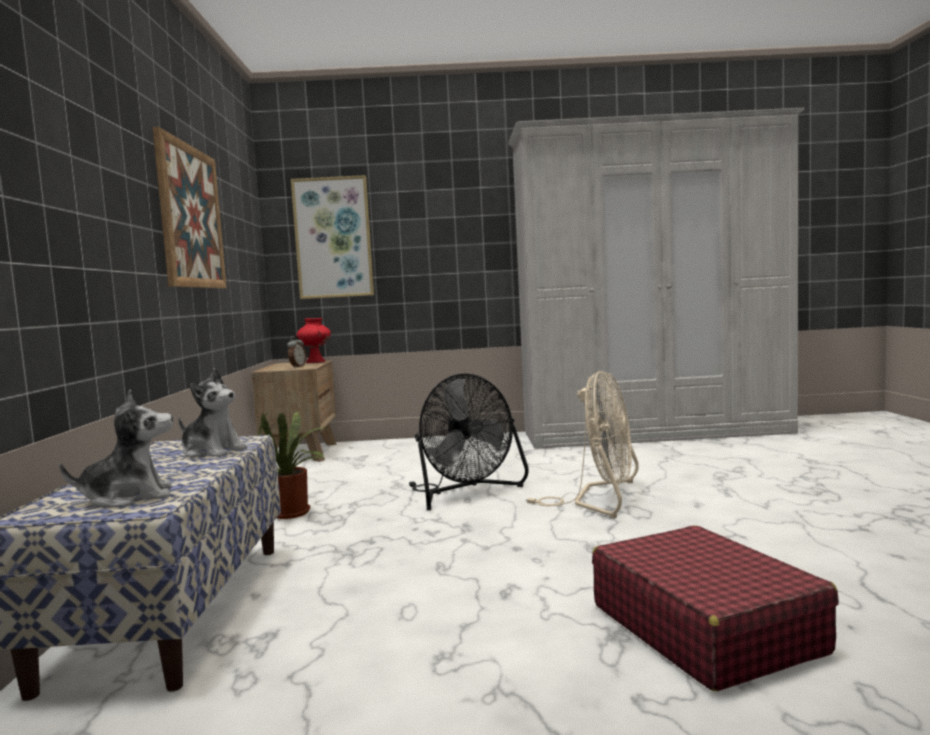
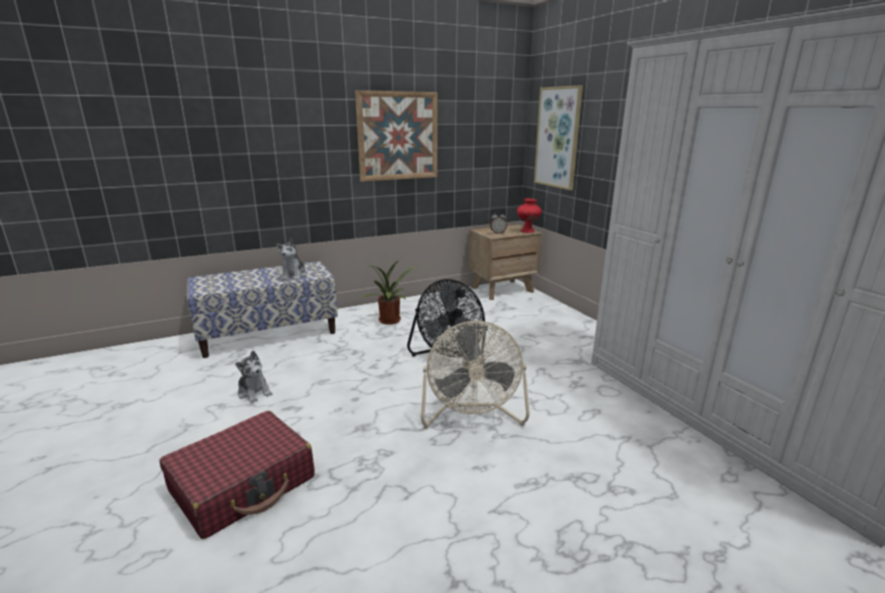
camera: 65 degrees right, 15 degrees up
(129, 498) = (216, 285): plush toy -> plush toy (254, 392)

